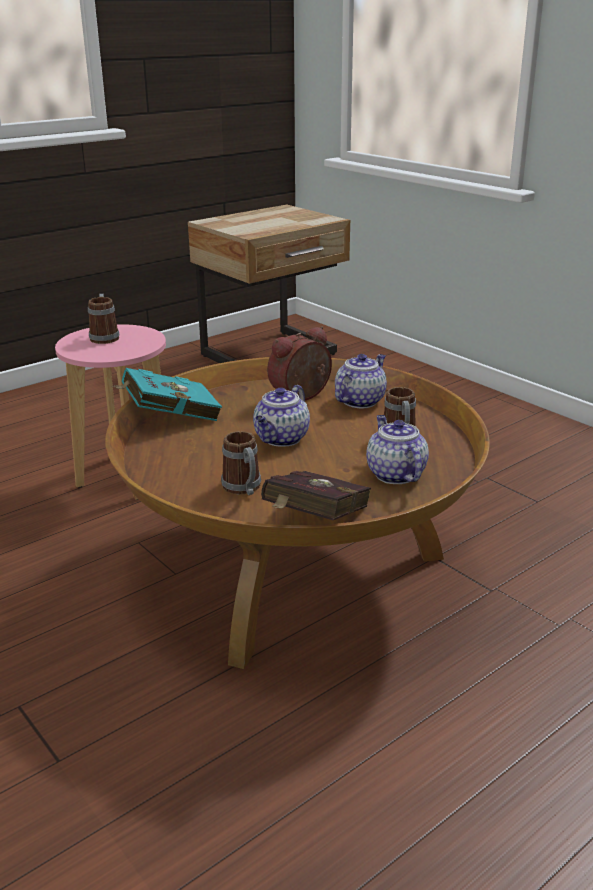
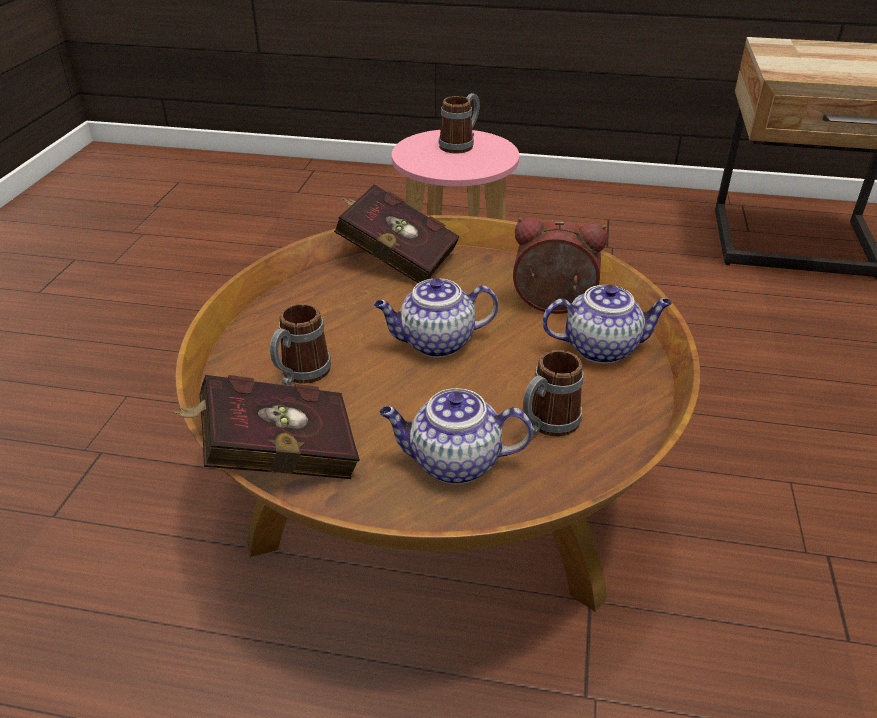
camera: 50 degrees right, 10 degrees up
(168, 417) = (394, 258): turquoise book -> red book
(394, 474) = (453, 463): teapot -> teapot turned 120 degrees counterclockwise

